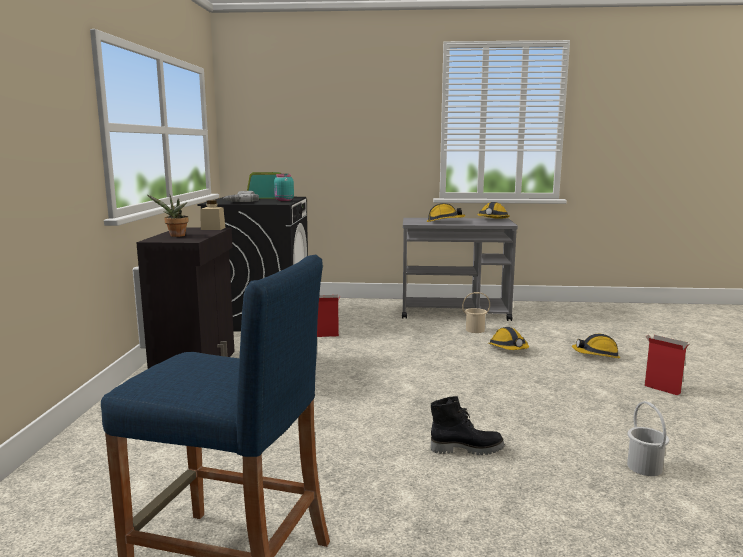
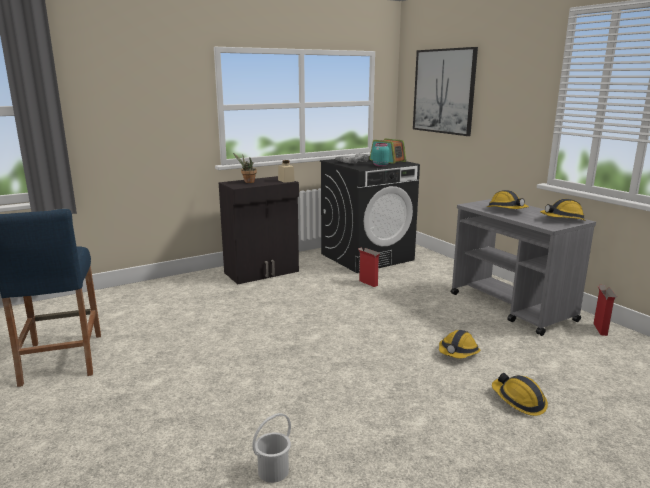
camera: 55 degrees right, 5 degrees up
(297, 118) = (444, 91): none -> picture
(466, 449) = (234, 385): black boot -> none
(474, 330) = (481, 327): beige bucket -> none
(661, 389) = (477, 457): cardboard box -> cardboard box (600, 329)

